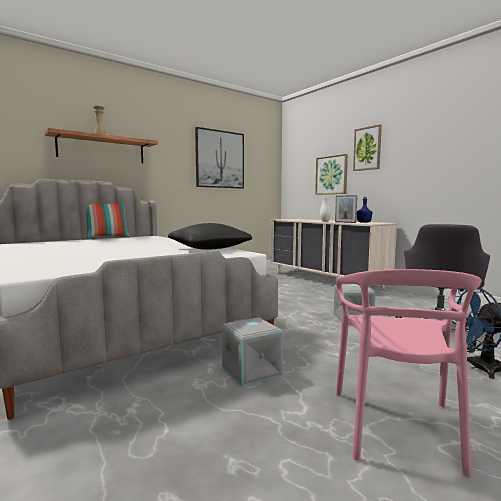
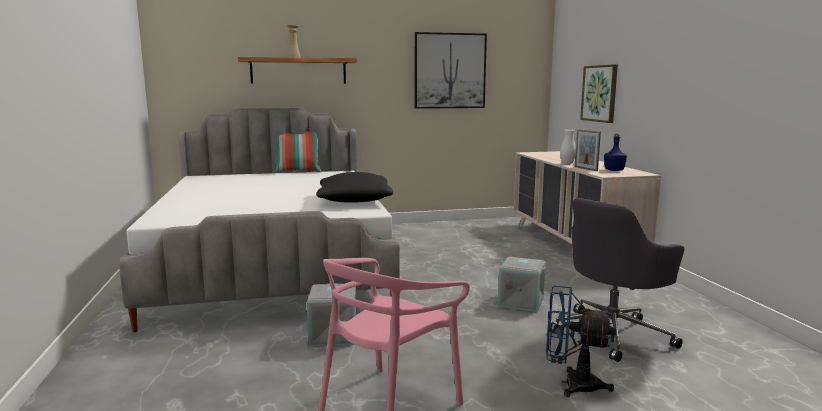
camera: 25 degrees right, 5 degrees up
(367, 148) = (638, 59): picture -> none

